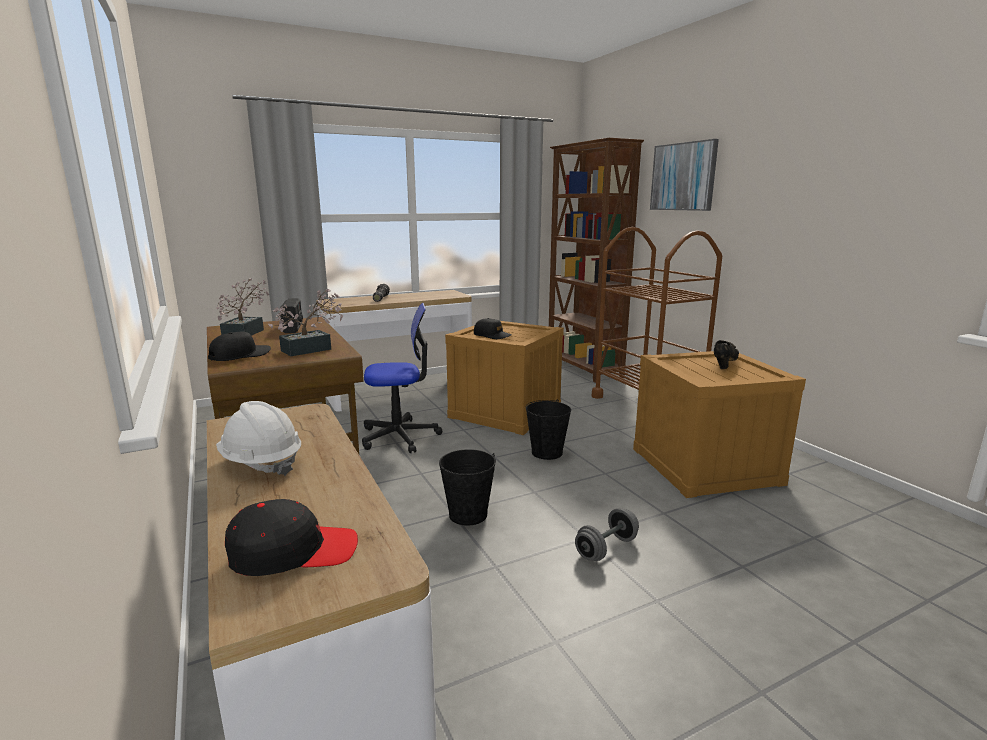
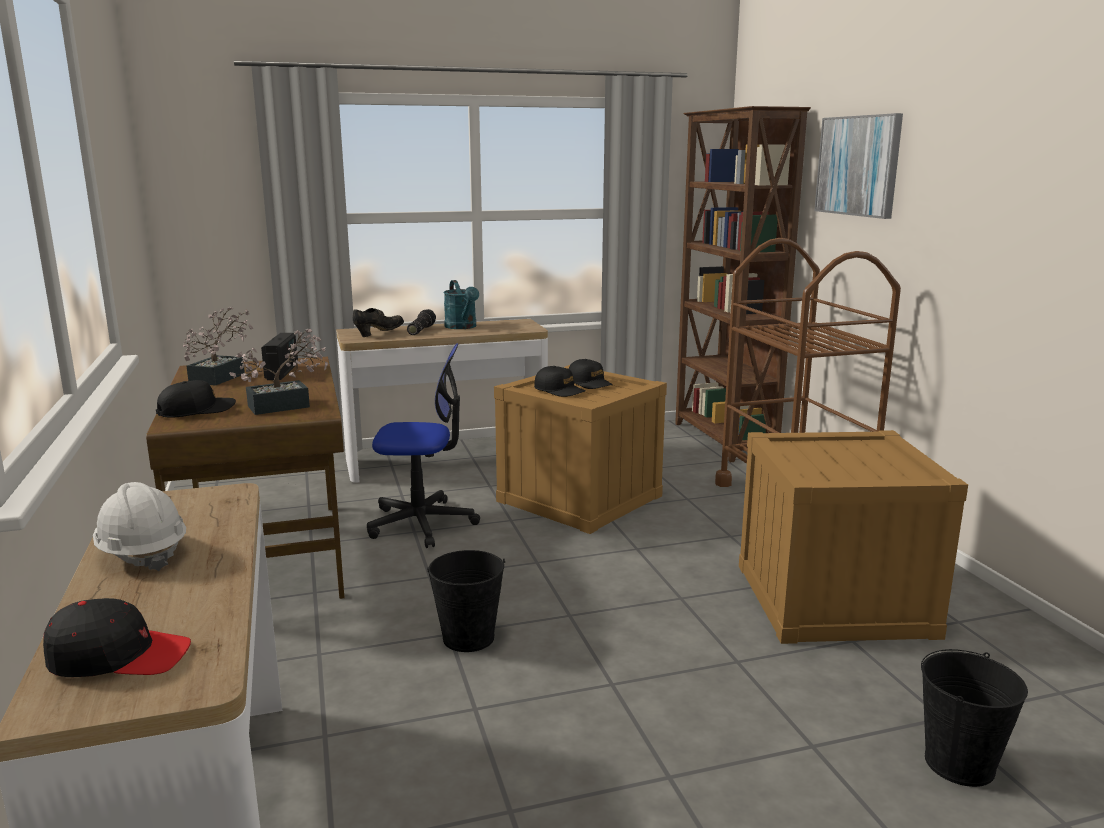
camera: 10 degrees right, 0 degrees up
(409, 296) = (462, 327): none -> turquoise watering can
(510, 330) = (589, 383): none -> black cap
(547, 452) = (612, 562): black bucket -> black bucket (960, 764)
(606, 548) = (632, 701): grey dumbbell -> none
(724, 364) = (865, 453): black shoe -> black shoe (379, 333)

